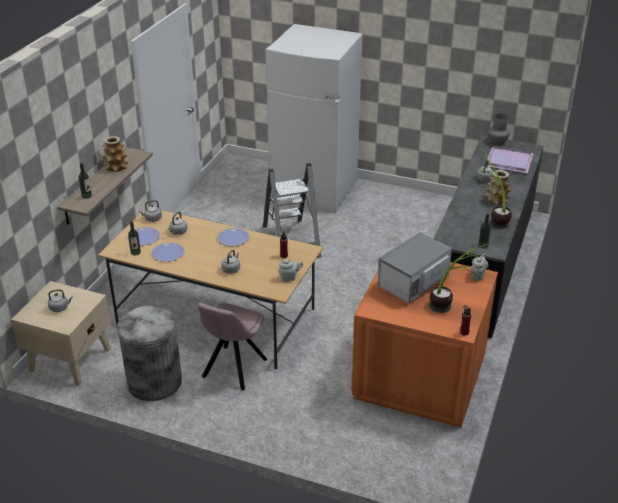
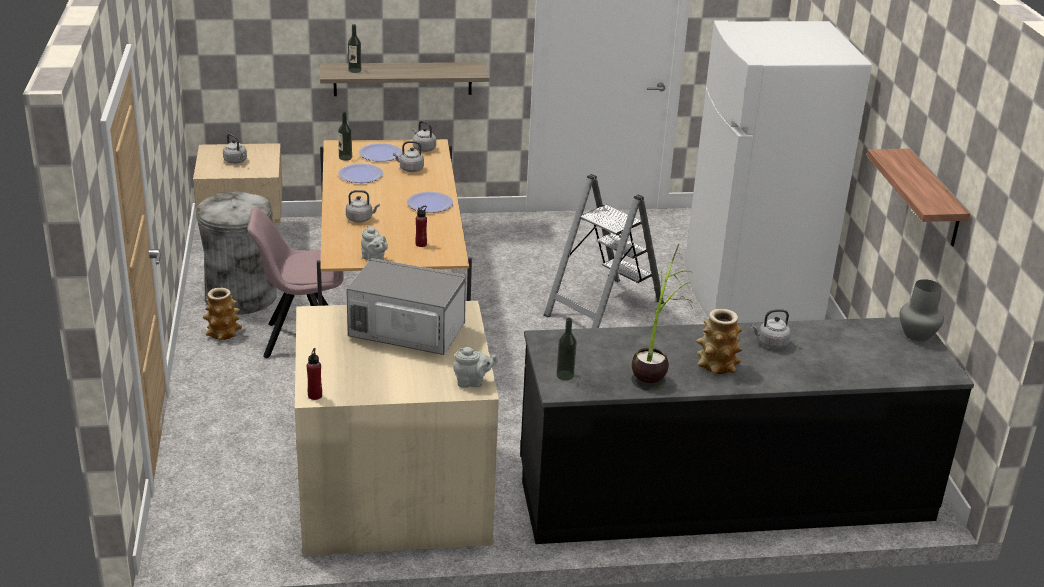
camera: 60 degrees right, 5 degrees down
(116, 167) = (431, 68): vase -> vase (223, 333)
(419, 375) = (393, 490): orange dresser -> beige dresser
(453, 80) = (934, 199): none -> shelf
(453, 306) = (374, 375): potted plant -> none
(510, 161) = (867, 357): purple tray -> none

